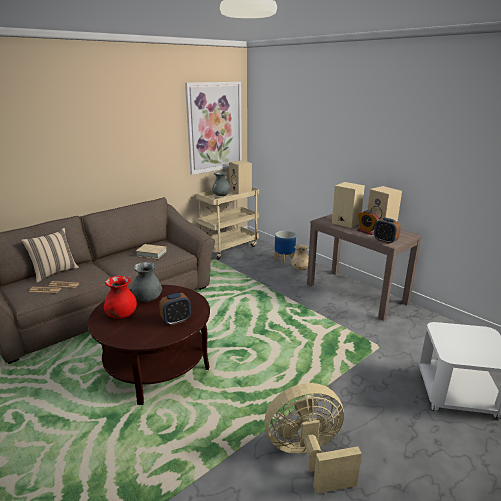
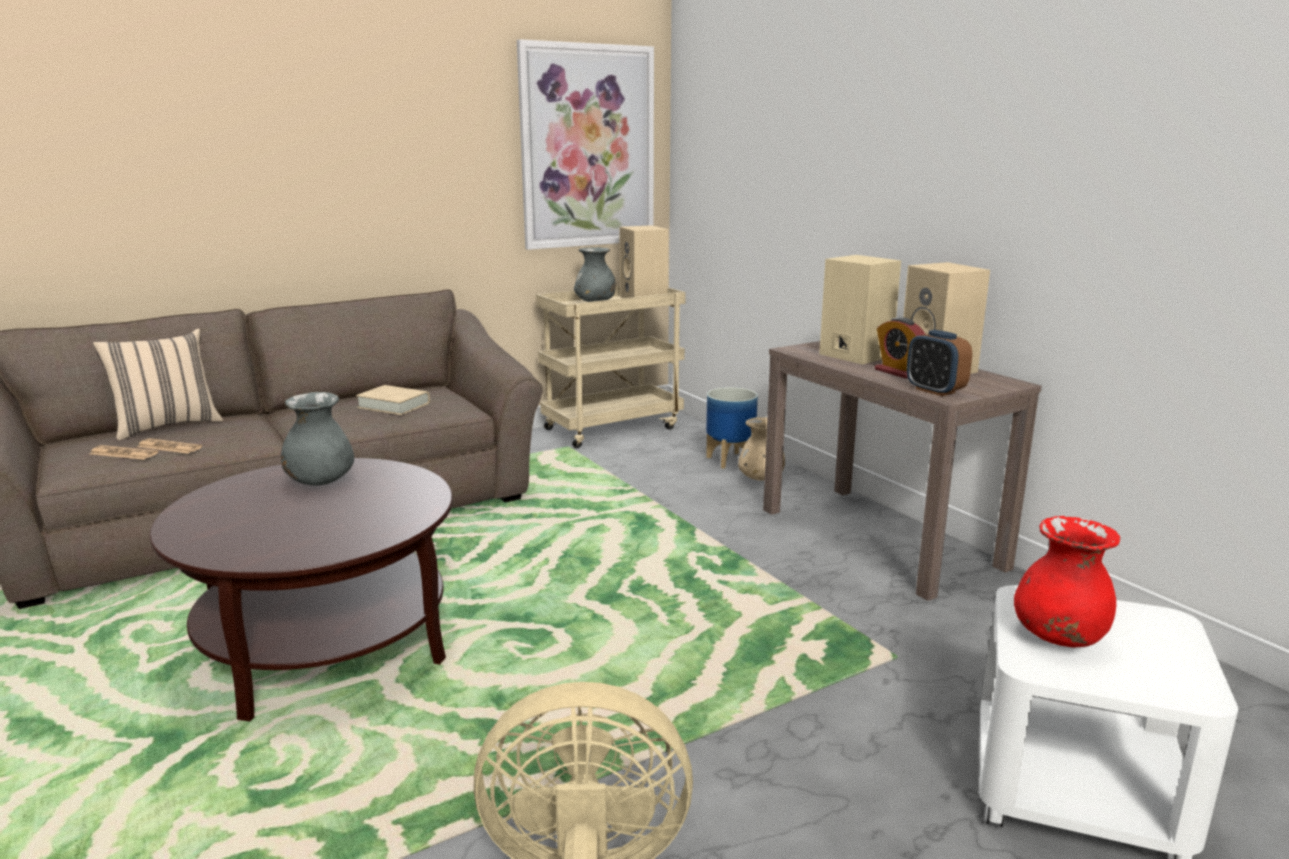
camera: 10 degrees right, 5 degrees down
(121, 315) = (241, 506): red vase -> red vase (1059, 638)
(176, 321) = (354, 526): alarm clock -> none

